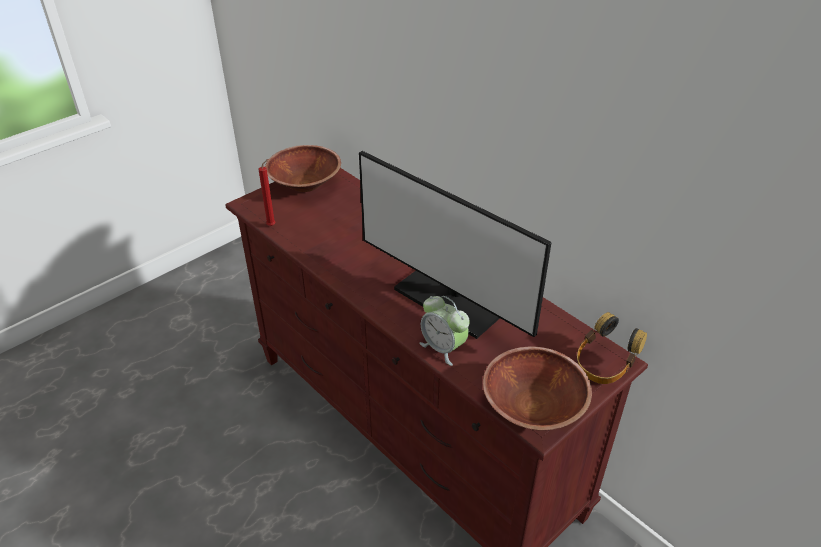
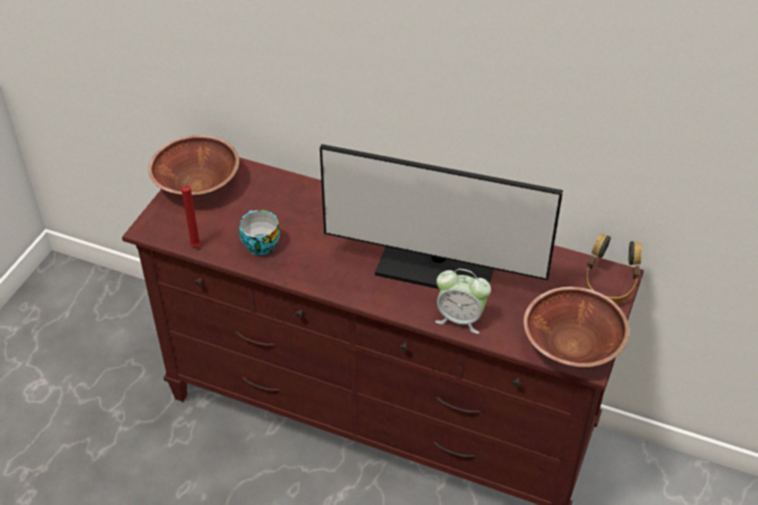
camera: 25 degrees left, 5 degrees up
(319, 238) = (259, 244): none -> cup

